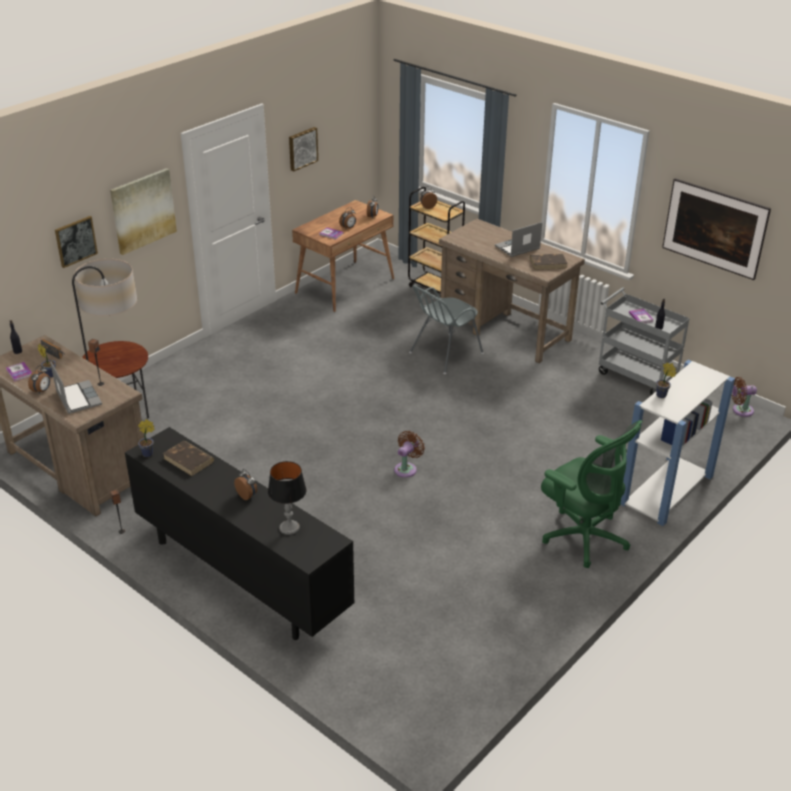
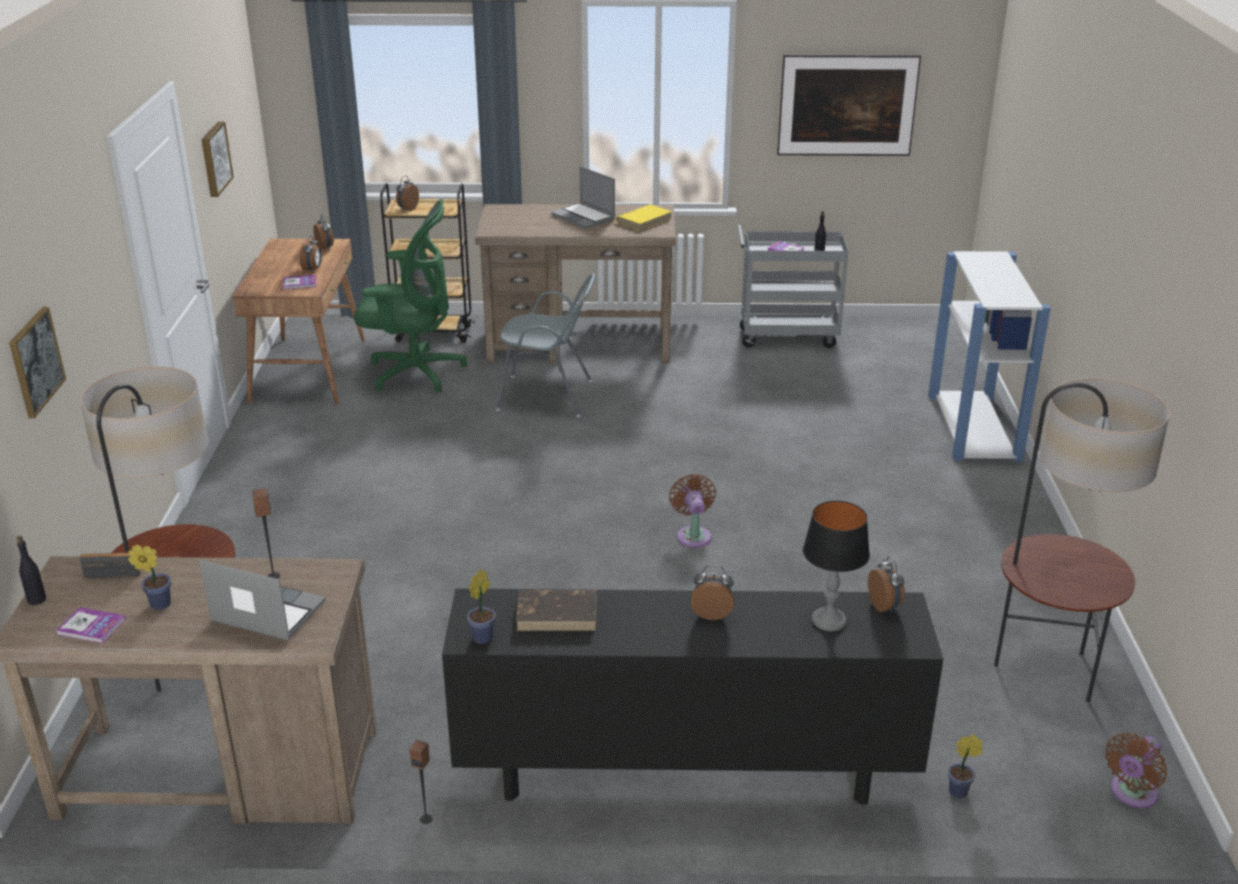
camera: 40 degrees left, 5 degrees down
(42, 391) = (182, 632): alarm clock -> alarm clock (885, 606)
(143, 210) = (95, 287): picture -> none
(444, 354) = (549, 396): grey chair -> grey chair turned 90 degrees counterclockwise
(478, 640) = (1045, 672): none -> floor lamp
(517, 248) = (584, 217): laptop -> laptop turned 60 degrees counterclockwise
(548, 263) = (644, 220): brown book -> yellow book
(580, 536) = (970, 510): green office chair -> green office chair (410, 373)
(662, 396) = (987, 290): potted plant -> potted plant (960, 792)
(740, 410) = (921, 327): brown fan -> brown fan (1131, 794)

